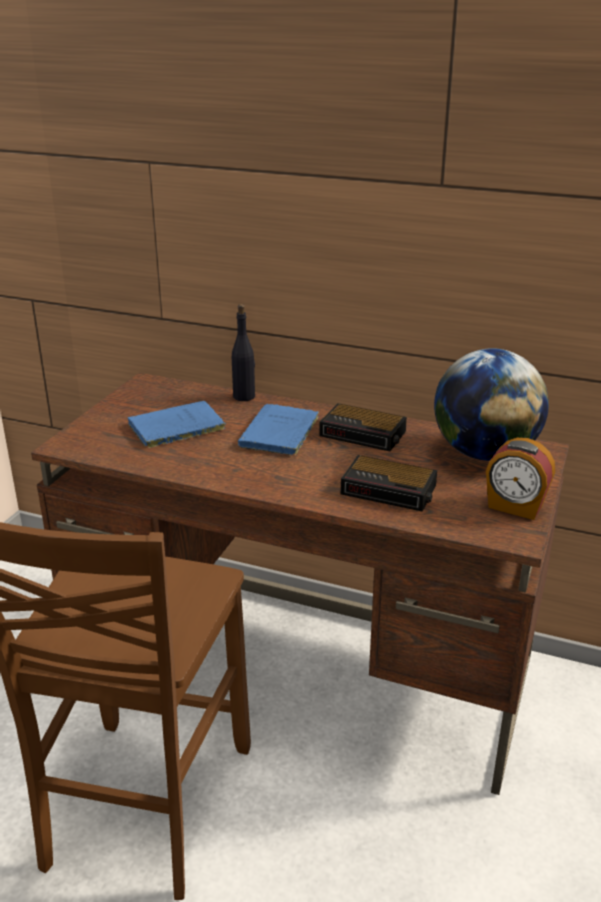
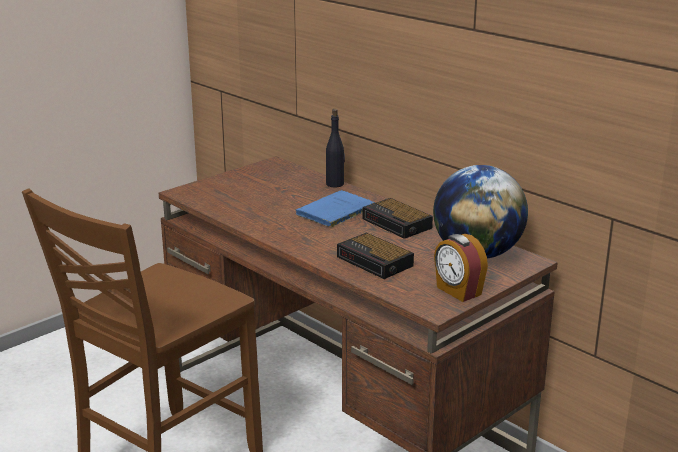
camera: 25 degrees right, 5 degrees down
(173, 428) = (264, 195): blue book -> none

